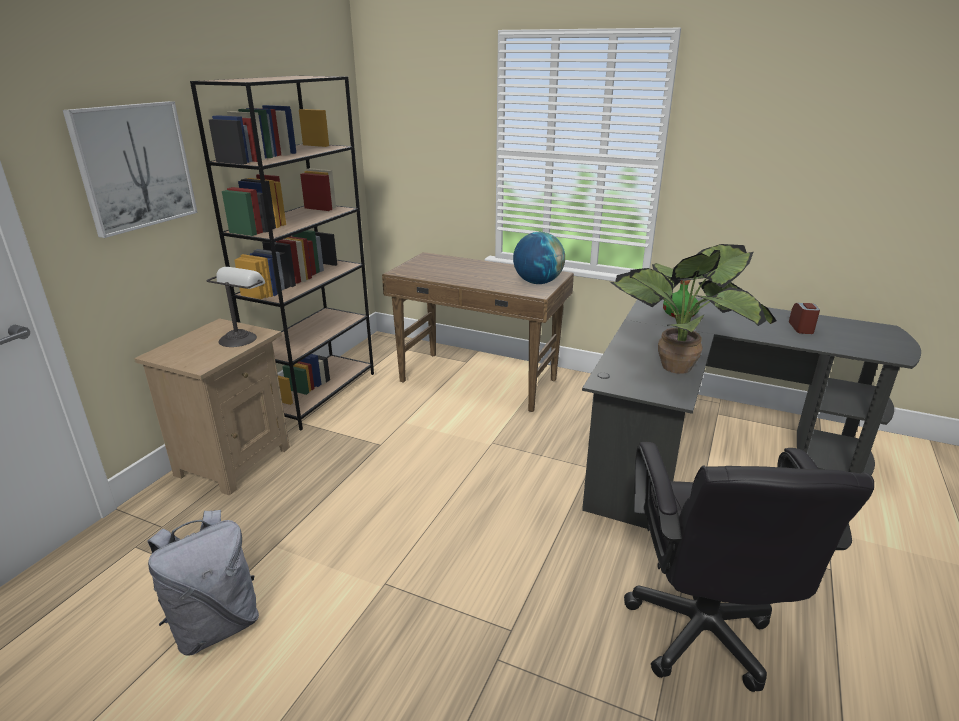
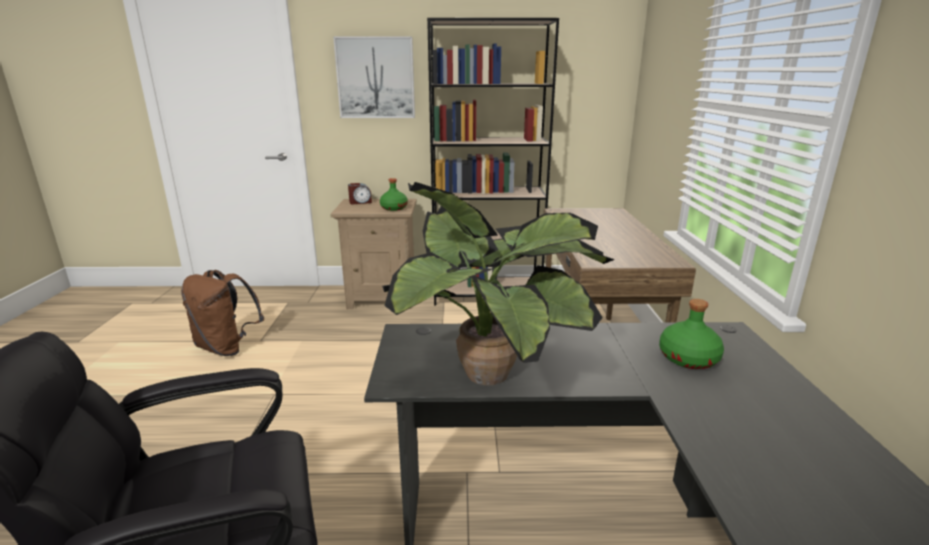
camera: 65 degrees right, 5 degrees down
(216, 625) = (227, 347): grey backpack -> brown backpack
(242, 336) = (393, 208): table lamp -> green bottle
(537, 282) = (625, 257): globe -> none
(801, 328) = (838, 508): alarm clock -> alarm clock (360, 202)

